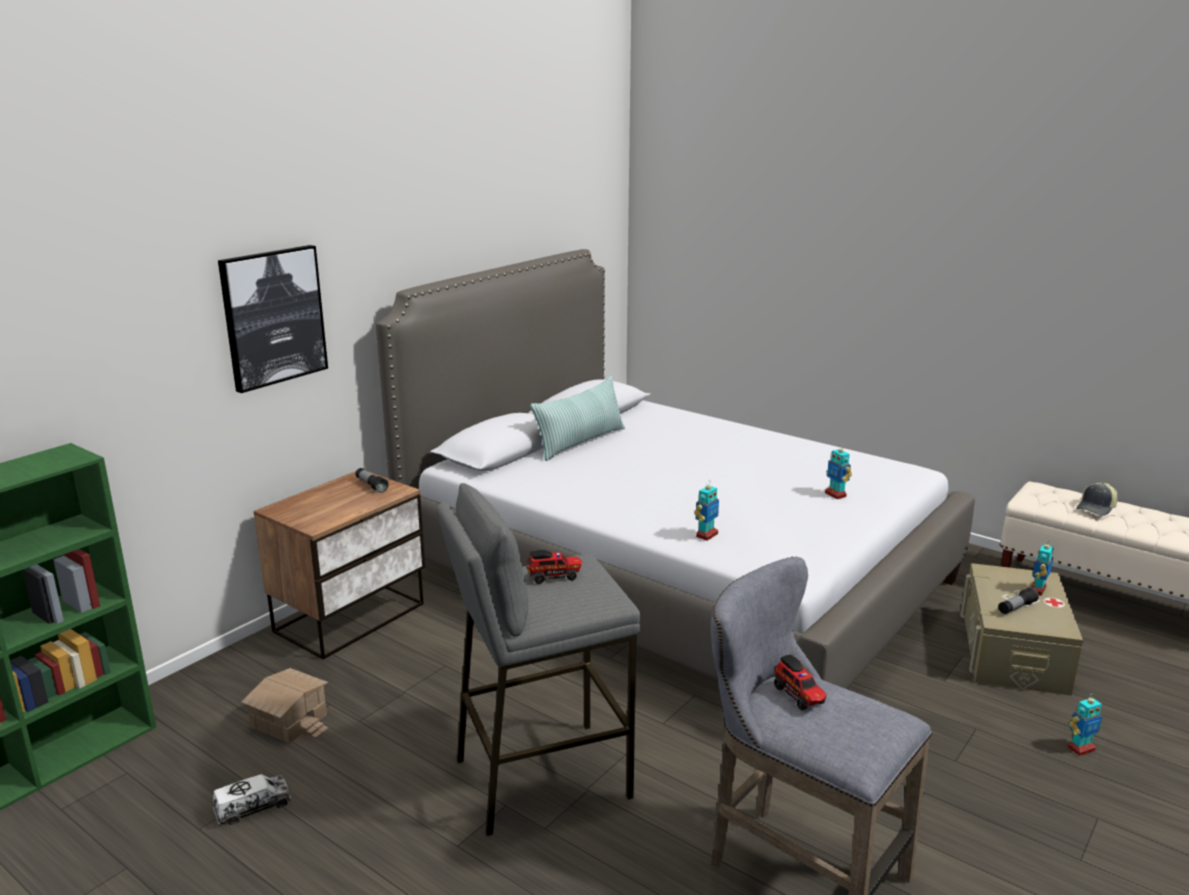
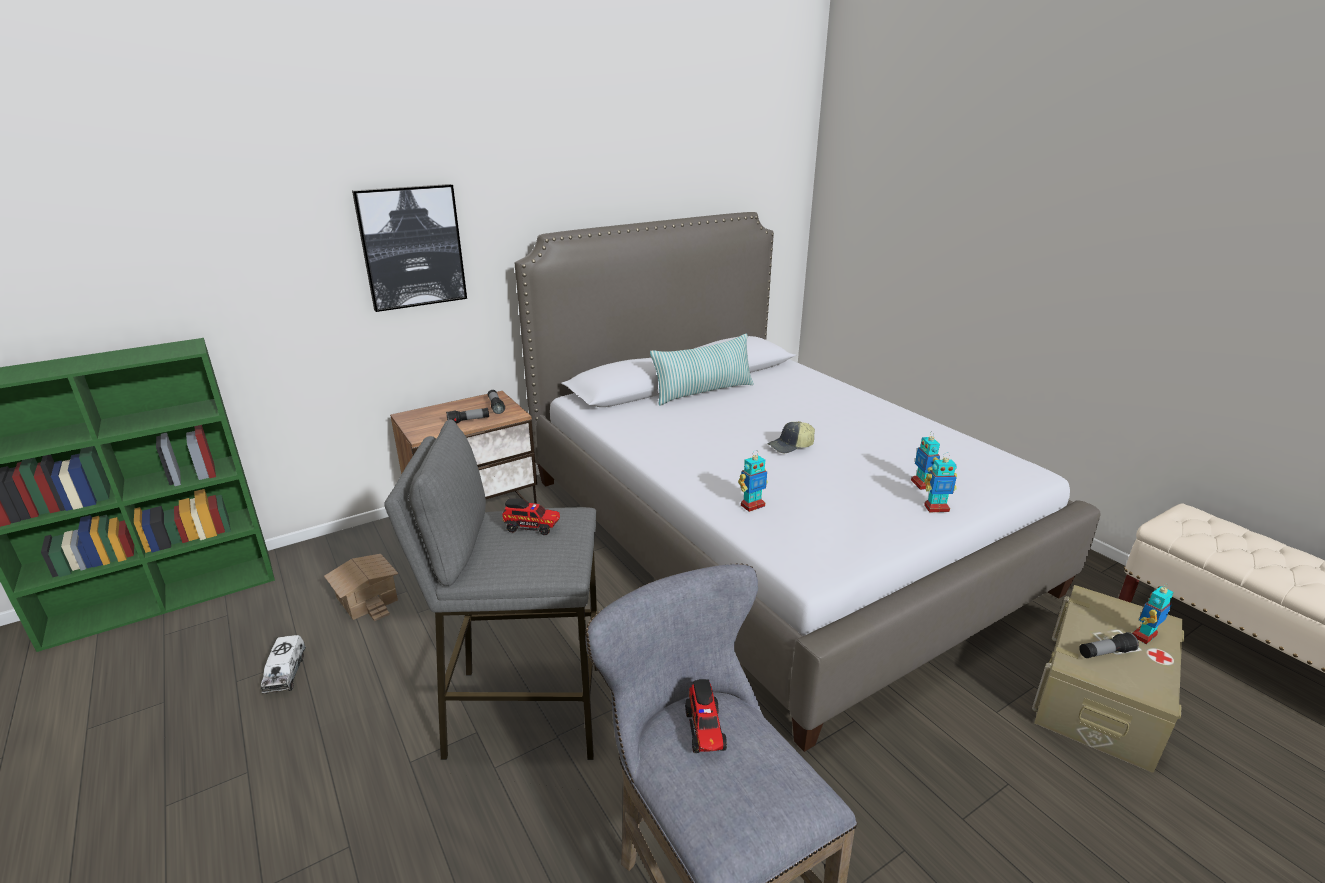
camera: 20 degrees right, 5 degrees up
(253, 807) = (286, 673): toy truck -> toy truck turned 90 degrees clockwise
(355, 504) = (468, 421): none -> flashlight
(1080, 748) = (1136, 850): toy robot -> toy robot (936, 508)
(1096, 508) = (1258, 552): cap -> cap (791, 446)

